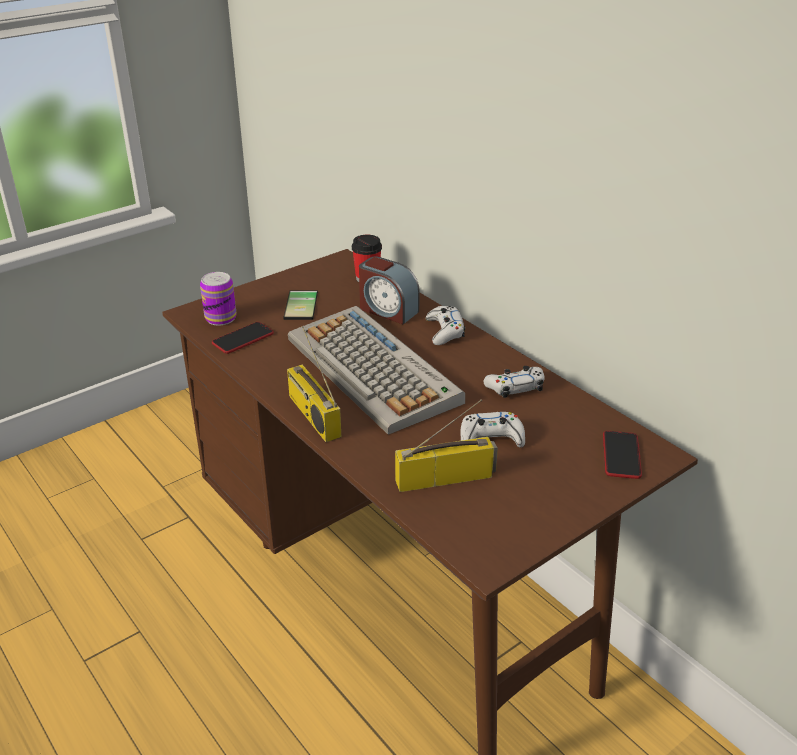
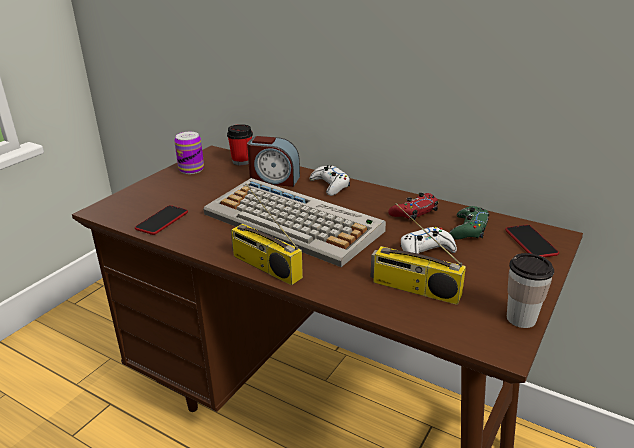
camera: 20 degrees left, 5 degrees down
(221, 318) = (132, 209): can -> can (191, 169)
(304, 305) = (201, 188): phone -> none
(445, 477) = (414, 289): radio -> radio turned 120 degrees counterclockwise
(515, 387) = (414, 212): white game controller -> red game controller
(532, 538) = (521, 318): none -> cup
(561, 423) = (468, 229): none -> green game controller

